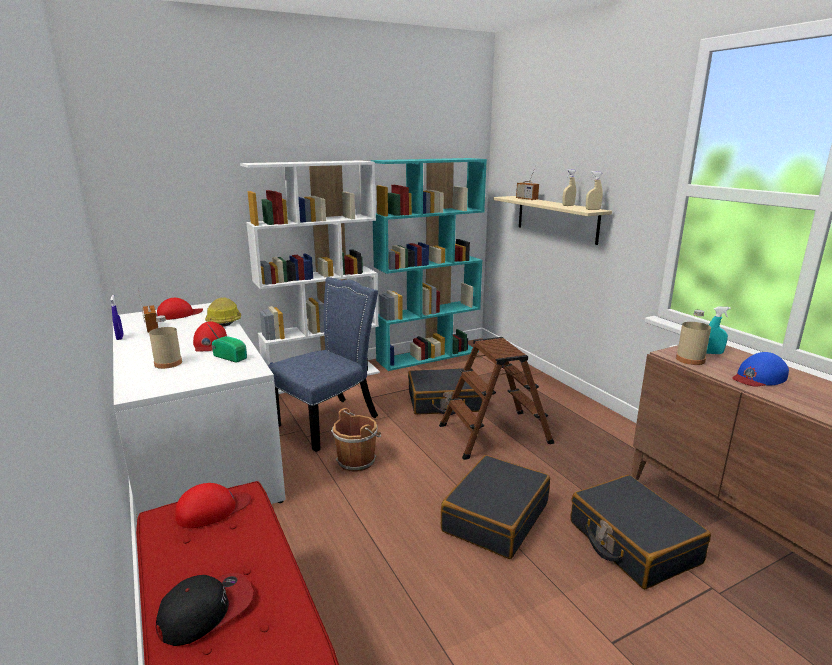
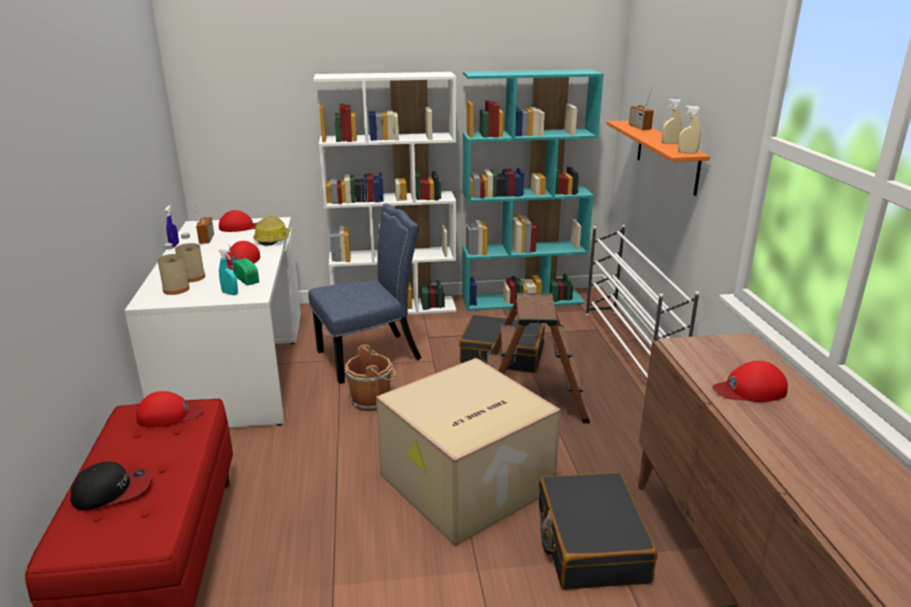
camera: 20 degrees right, 5 degrees up
(495, 517) = (466, 484): black suitcase -> cardboard box
(539, 383) = (628, 352): none -> white shoe rack
(556, 219) = (667, 156): beige shelf -> orange shelf
(690, 359) = (694, 355): beige bottle -> beige bottle (176, 289)
(712, 353) = (733, 352): turquoise spray bottle -> turquoise spray bottle (230, 293)
(758, 377) = (750, 390): blue cap -> red cap

